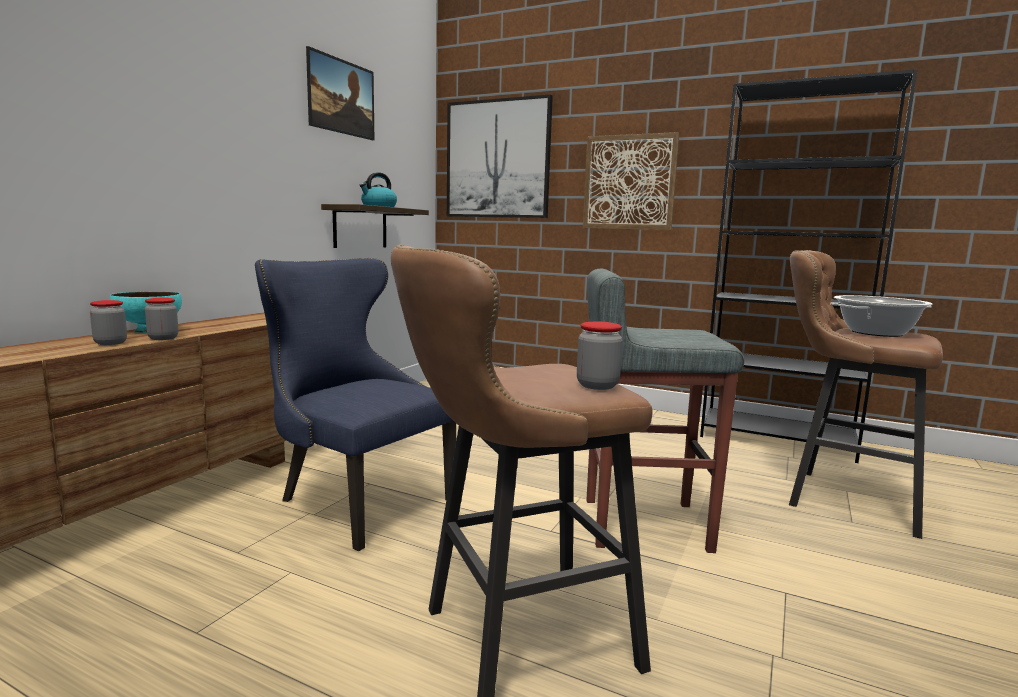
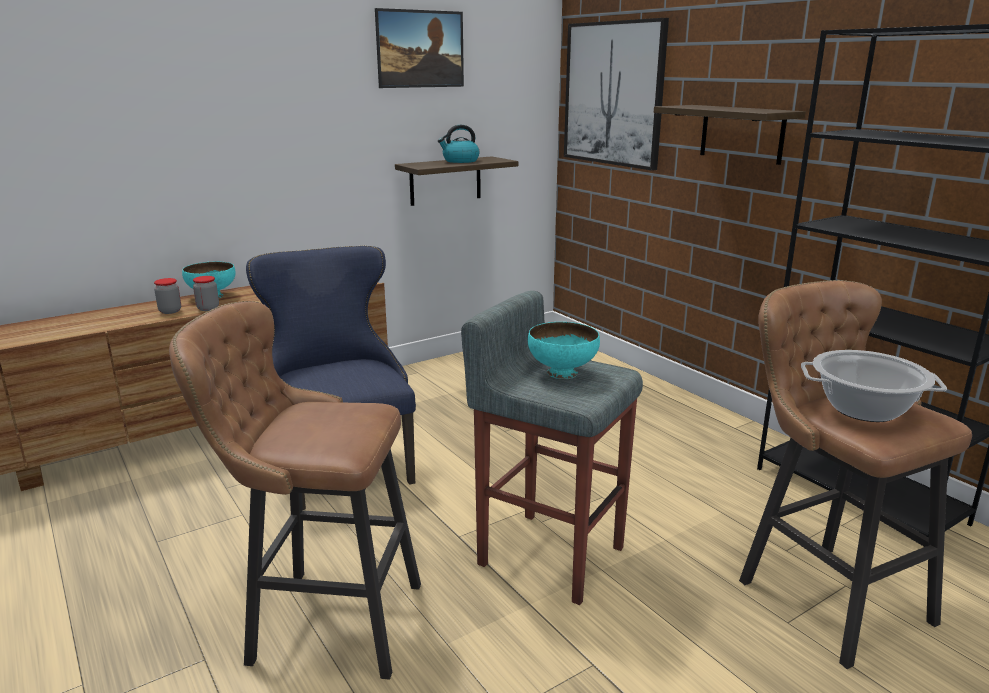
camera: 30 degrees right, 10 degrees up
(597, 385) = (338, 444): jar -> none
(629, 181) = (742, 133): picture -> shelf
(660, 334) = (561, 373): none -> turquoise bowl

